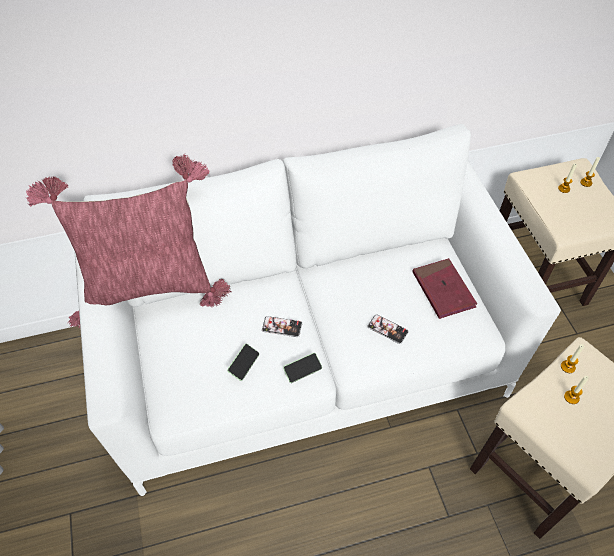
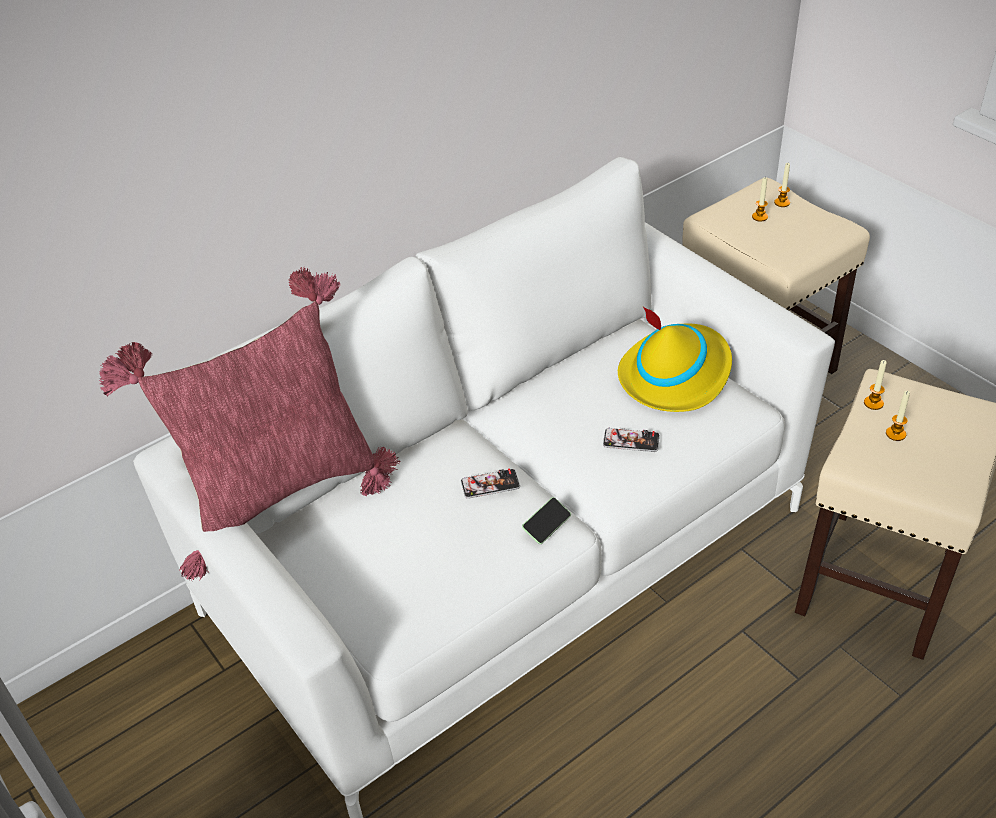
camera: 20 degrees left, 10 degrees down
(244, 364) = (464, 545): phone -> none
(443, 290) = (675, 375): red book -> yellow hat

